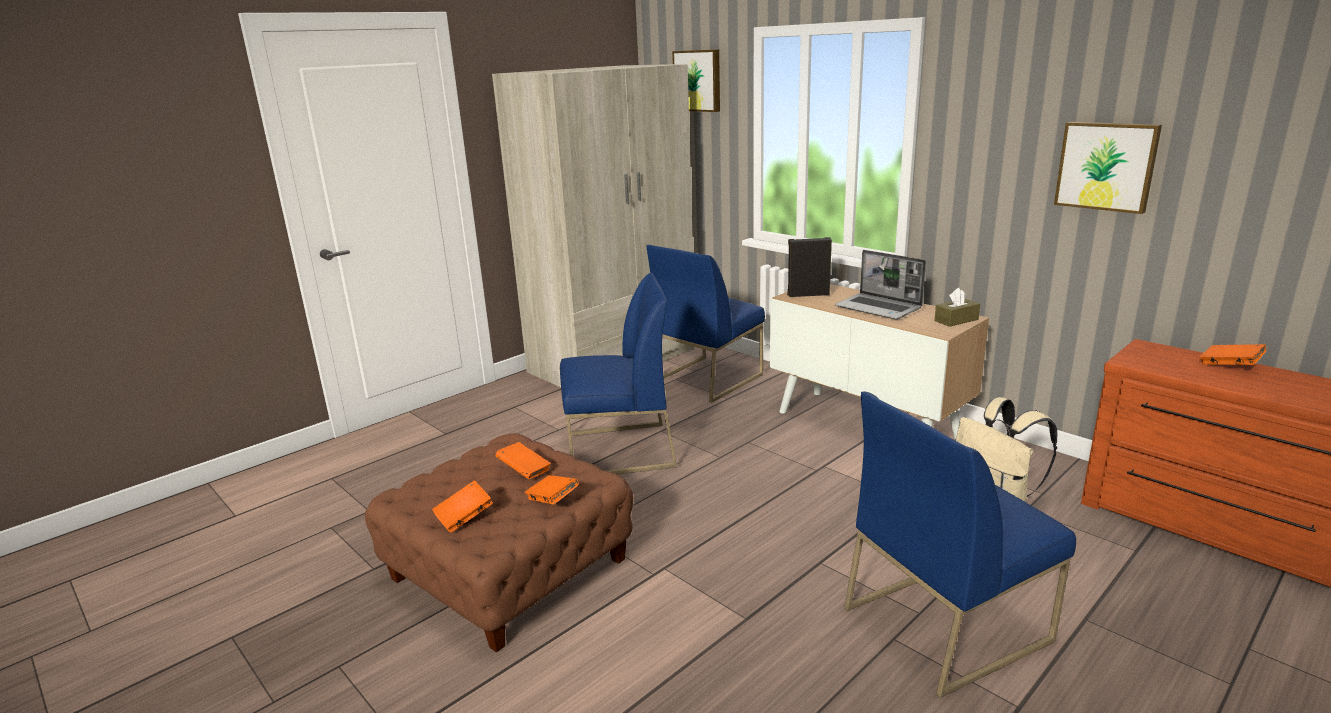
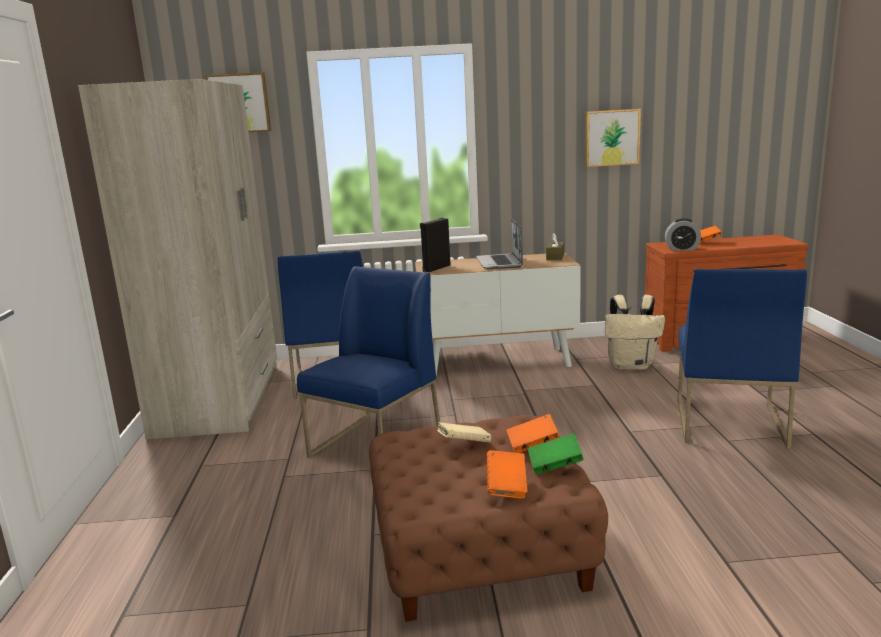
camera: 50 degrees left, 5 degrees down
(521, 525) = (555, 466): none -> green book
(524, 471) = (464, 444): orange book -> beige book
(879, 308) = (500, 263): laptop -> laptop turned 90 degrees clockwise
(1149, 365) = (682, 249): none -> alarm clock

